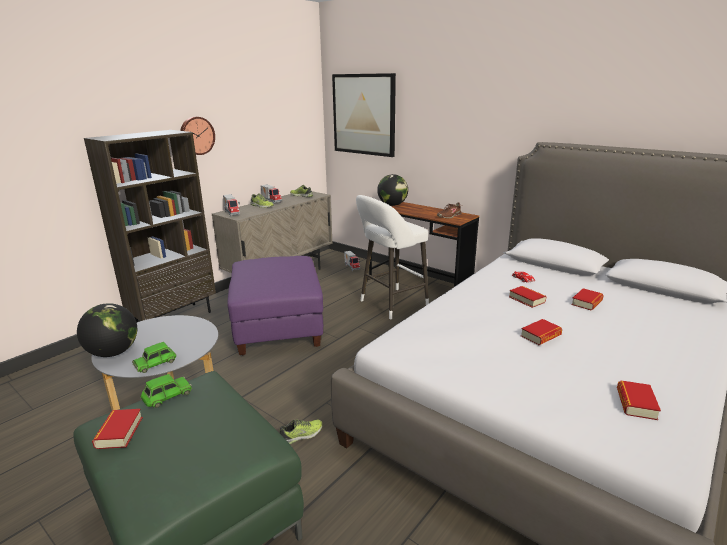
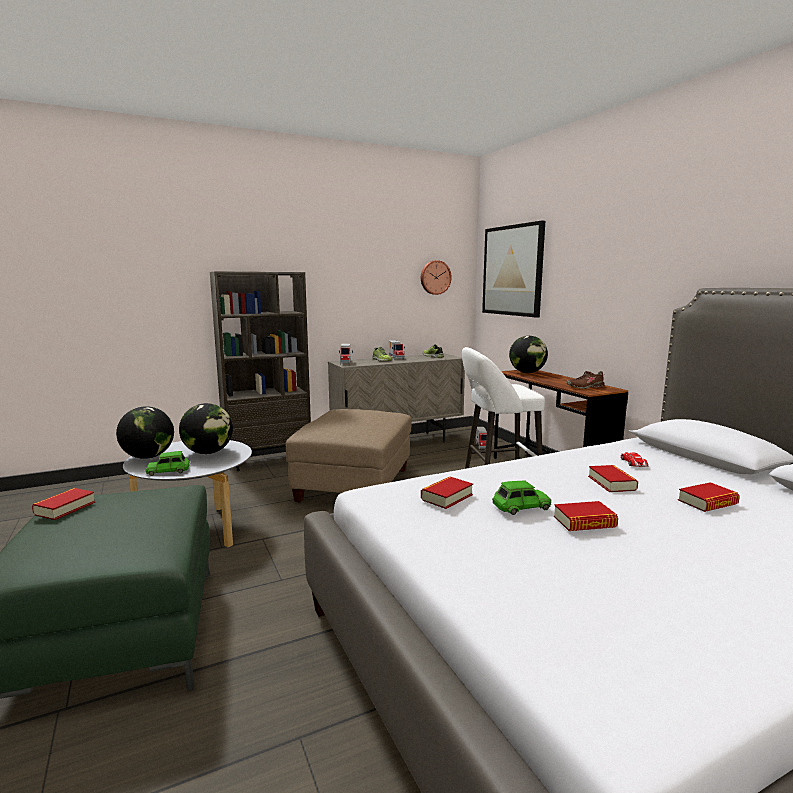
camera: 25 degrees right, 10 degrees down
(167, 395) = (134, 491): green toy car -> green toy car (520, 506)
(171, 334) = (208, 452): none -> globe
(196, 135) = (322, 281): wall clock -> wall clock (435, 277)
(278, 327) = (354, 485): purple ottoman -> beige ottoman
(301, 435) = (285, 589): shoe -> none
(636, 404) = (650, 634): book -> book (447, 497)

